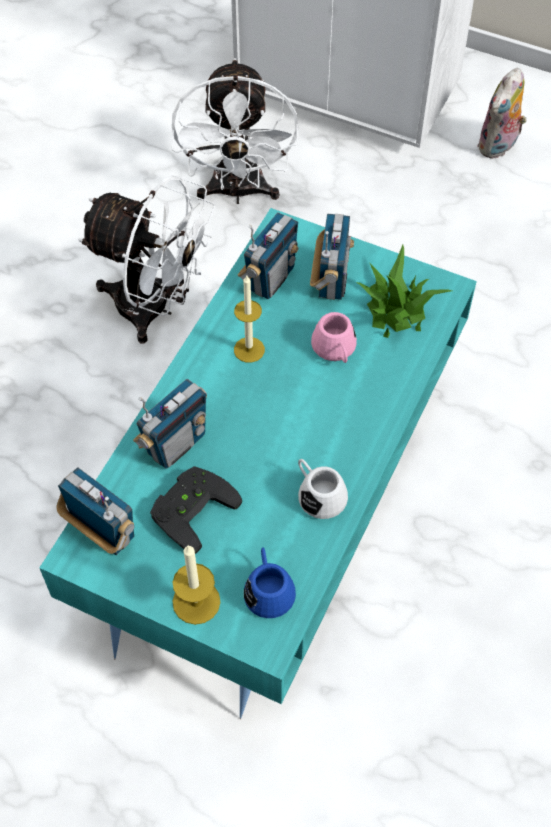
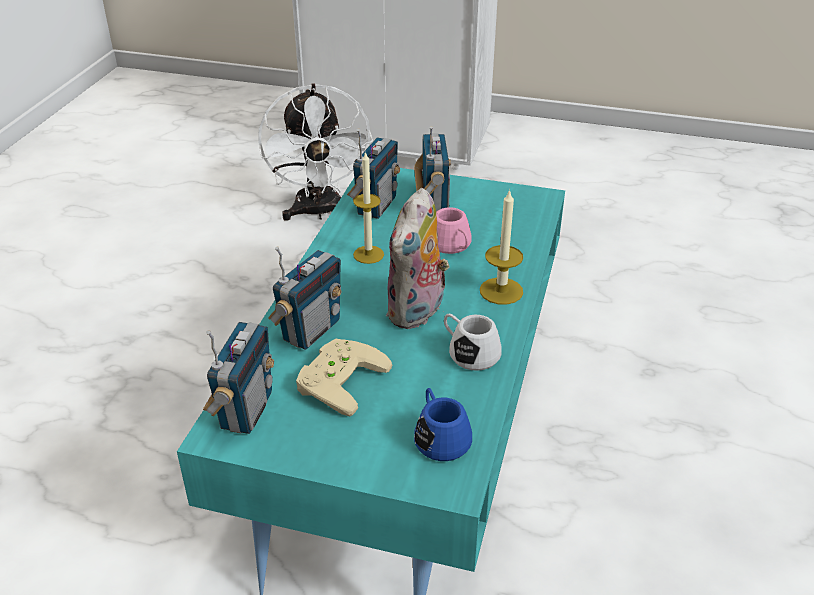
camera: 10 degrees left, 20 degrees down
(103, 532) = (245, 410): radio -> radio turned 75 degrees clockwise
(155, 309) = (258, 298): white fan -> none
(190, 508) = (337, 379): black game controller -> beige game controller
(196, 601) = (362, 458): candle -> candle (501, 291)
(395, 309) = (499, 214): potted plant -> none
(498, 147) = (534, 164): plush toy -> plush toy (417, 313)

